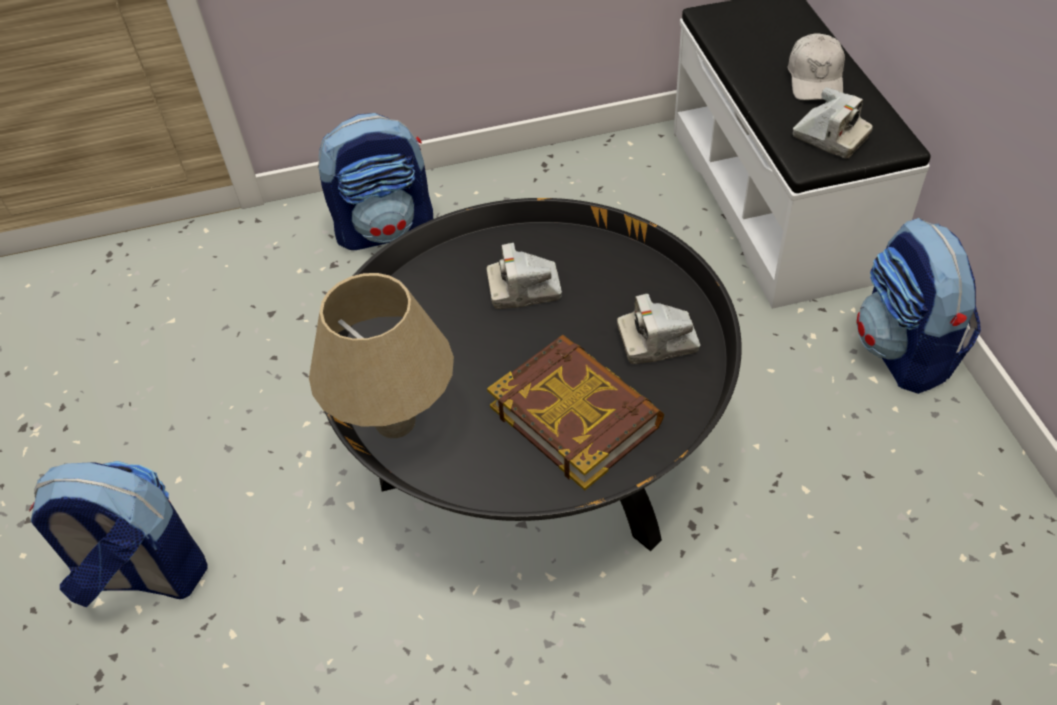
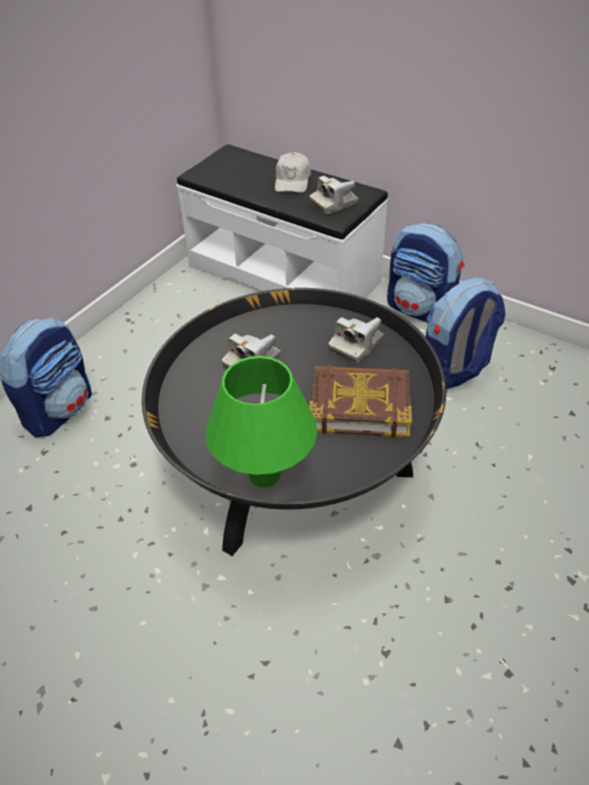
camera: 45 degrees left, 5 degrees down
(143, 574) = (121, 731): backpack -> backpack (455, 371)
(395, 422) = (264, 475): beige table lamp -> green table lamp
(815, 78) = (292, 181): white cap -> white cap turned 45 degrees clockwise
(830, 137) = (334, 204): camera -> camera turned 150 degrees clockwise

